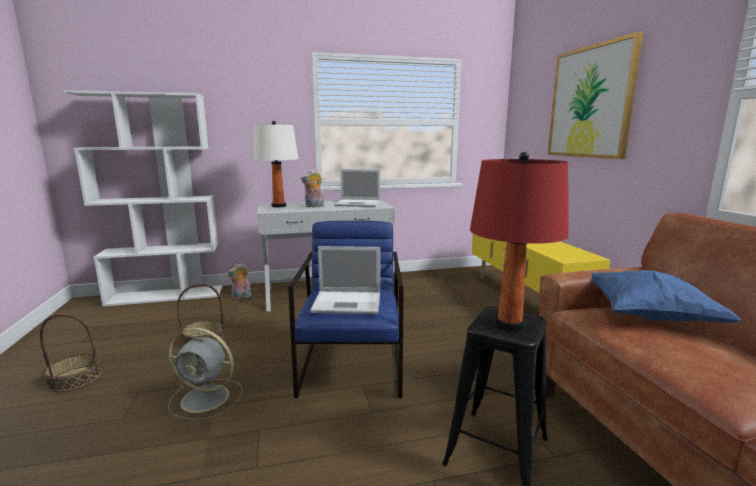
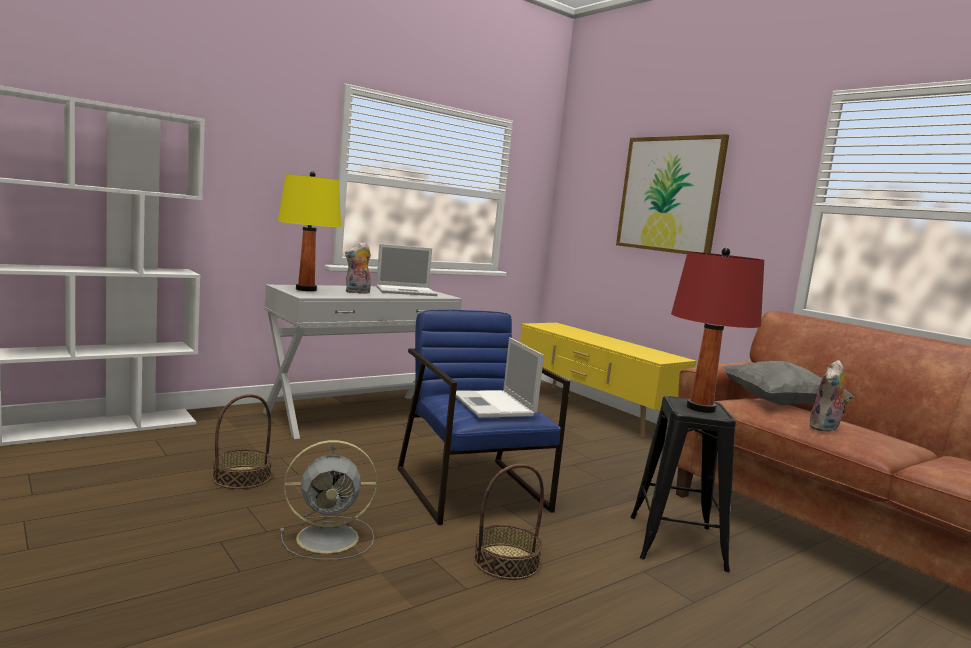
camera: 25 degrees left, 5 degrees down
(74, 379) = (93, 539): basket -> basket (506, 562)
(241, 297) = (233, 423): plush toy -> plush toy (825, 429)
(279, 206) = (306, 289): white table lamp -> yellow table lamp
(348, 302) = (494, 405): laptop -> laptop turned 90 degrees clockwise
(648, 316) = (777, 403): blue pillow -> grey pillow

